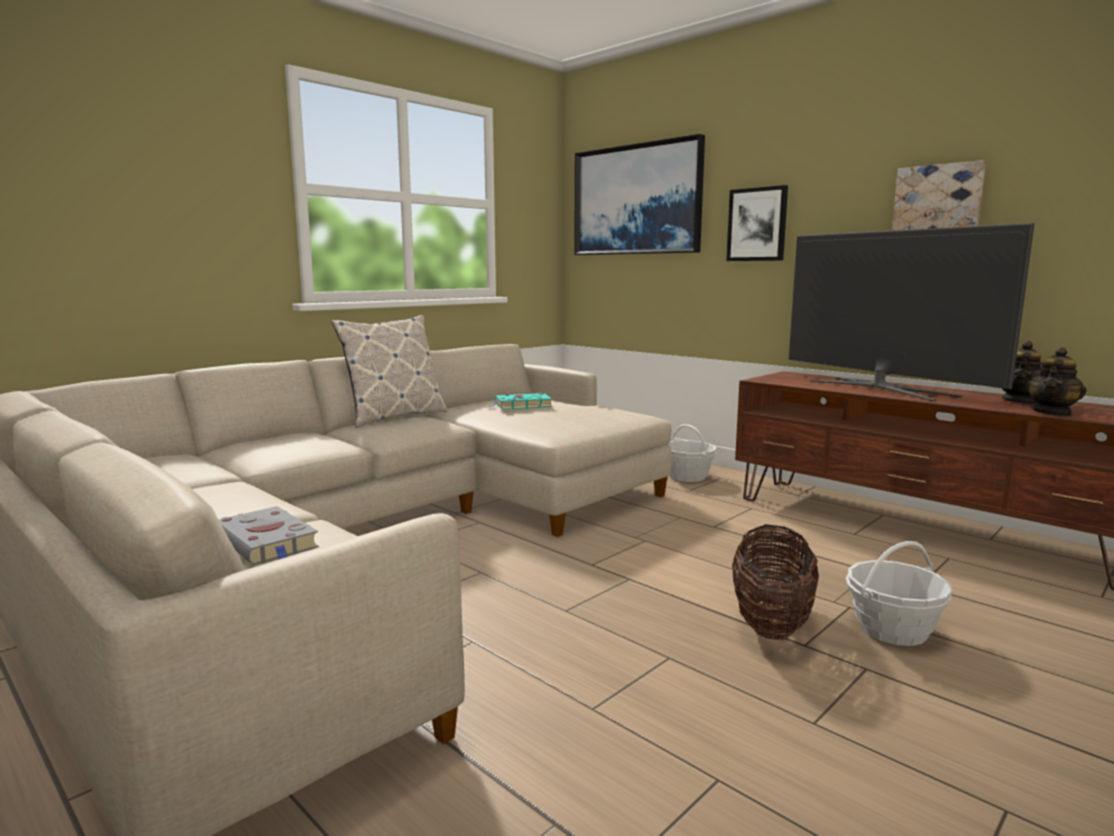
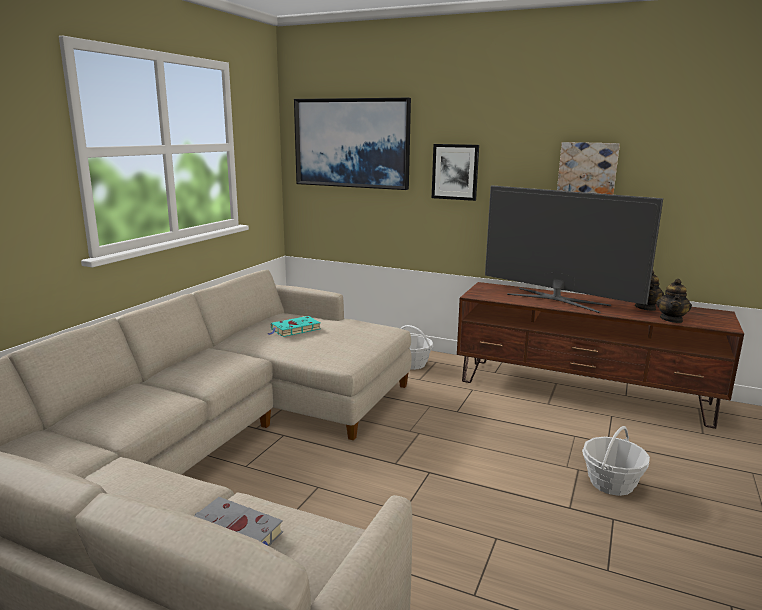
camera: 20 degrees left, 5 degrees up
(394, 417) = (194, 355): pillow -> none
(771, 623) = (540, 493): basket -> none

